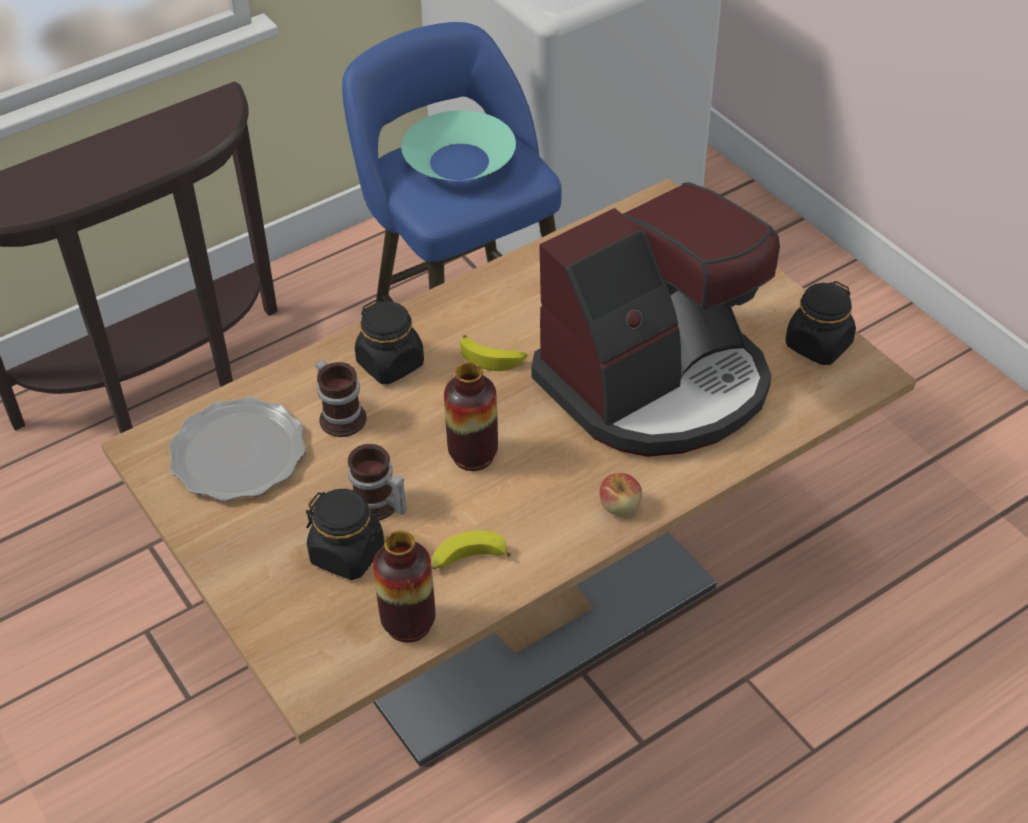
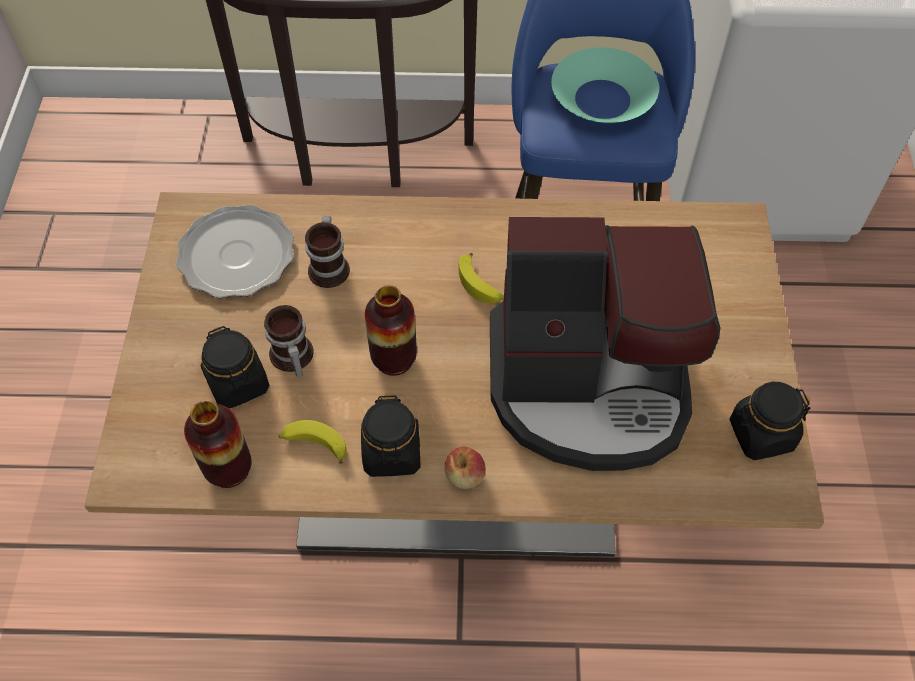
camera: 35 degrees right, 10 degrees up
(391, 364) = (402, 245): black jar -> black jar (392, 453)

